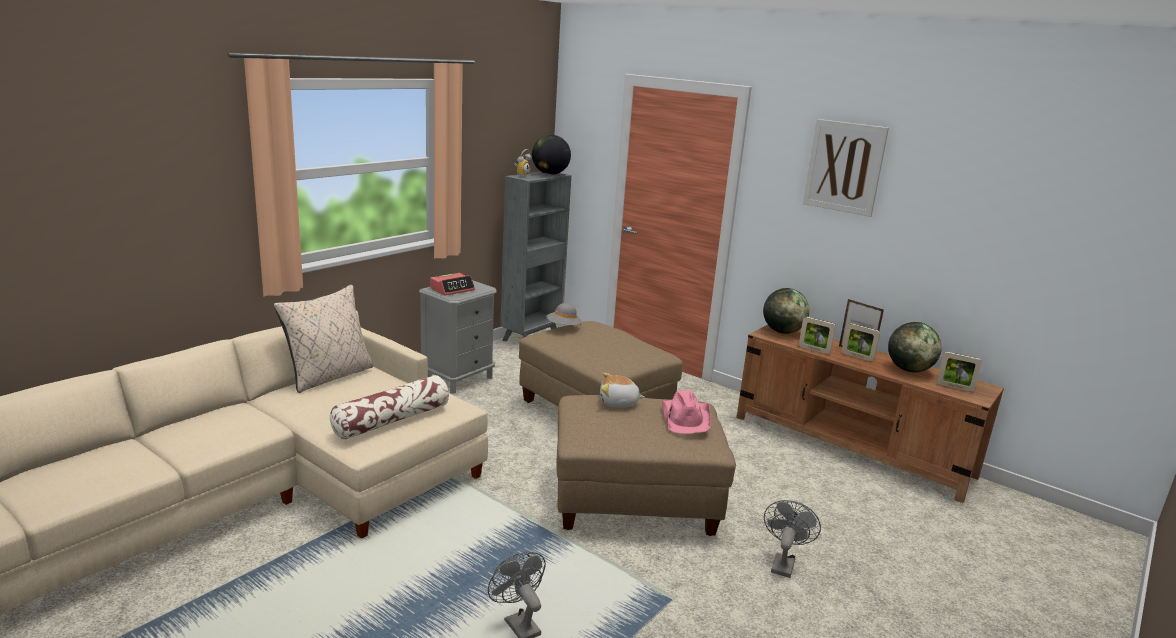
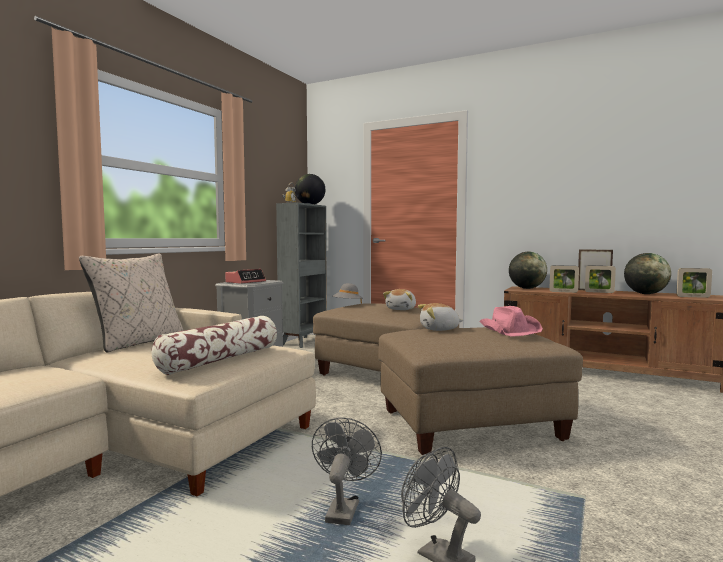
camera: 10 degrees left, 15 degrees down
(613, 350) = (401, 309): none -> plush toy
(783, 563) = (650, 451): grey fan -> grey fan (343, 508)
(844, 167) = (554, 152): picture -> none

